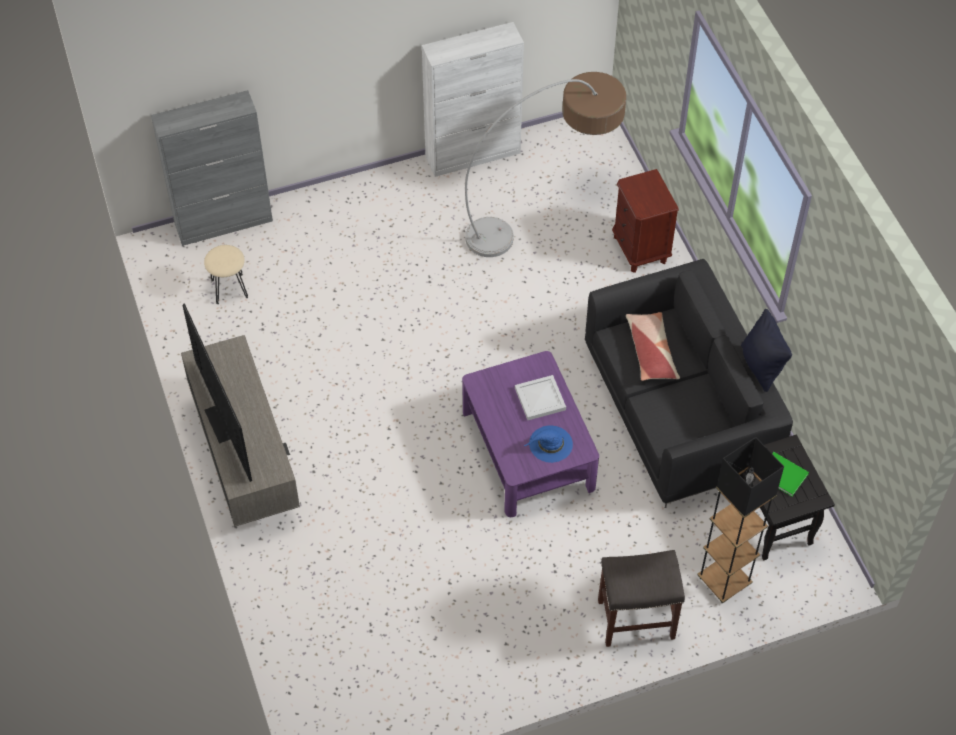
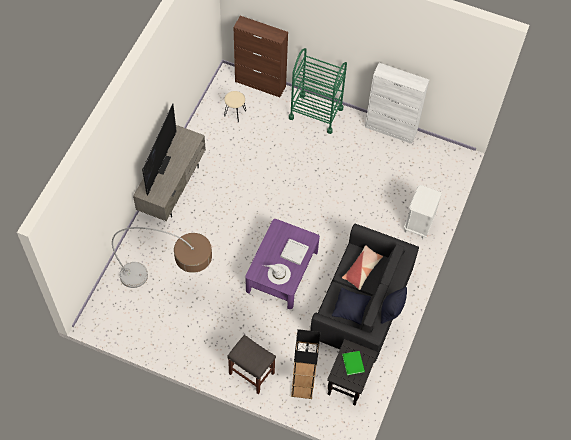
camera: 40 degrees right, 5 degrees up
(224, 222) = (260, 84): grey cabinet -> brown cabinet
(347, 206) = (316, 113): none -> green cart
(546, 213) = (395, 178): floor lamp -> floor lamp (171, 283)
(550, 444) = (278, 274): blue hat -> white hat
(640, 249) = (418, 224): brown nightstand -> white nightstand
(693, 415) = (350, 310): none -> black pillow

